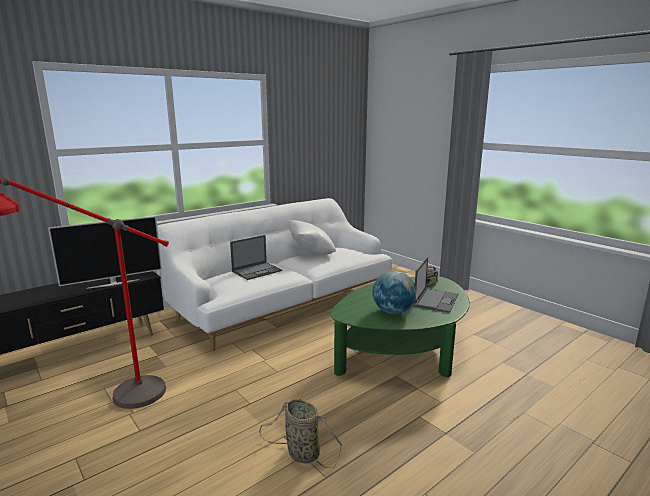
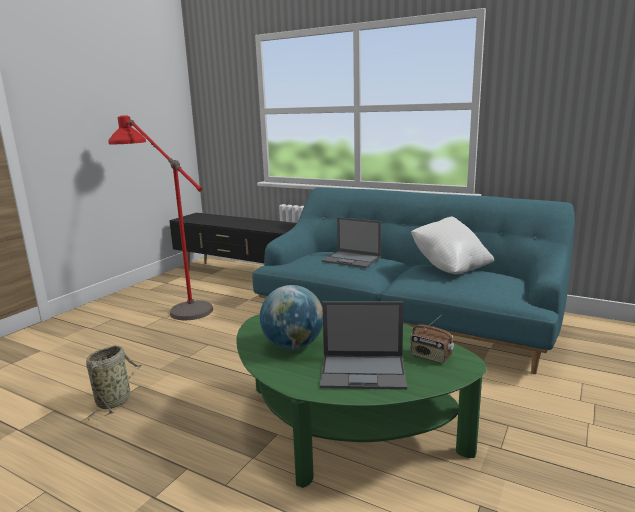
camera: 70 degrees right, 0 degrees up
(113, 283) = (255, 227): television -> none
(284, 303) = (405, 320): white sofa -> turquoise sofa

